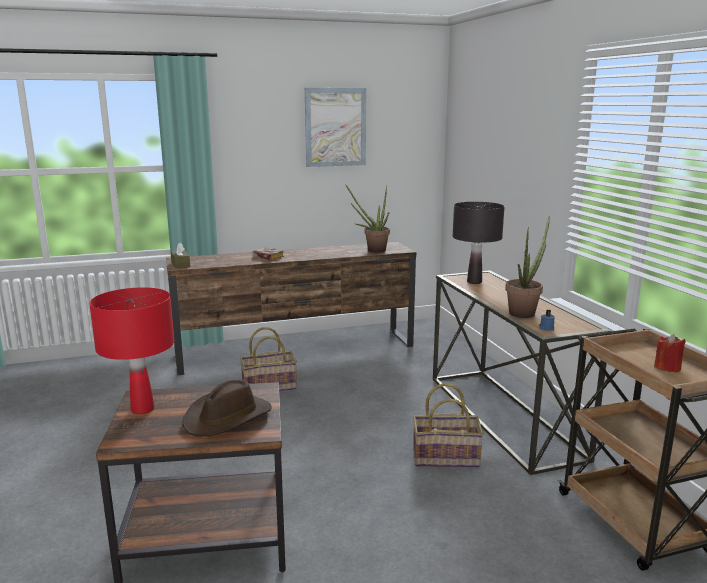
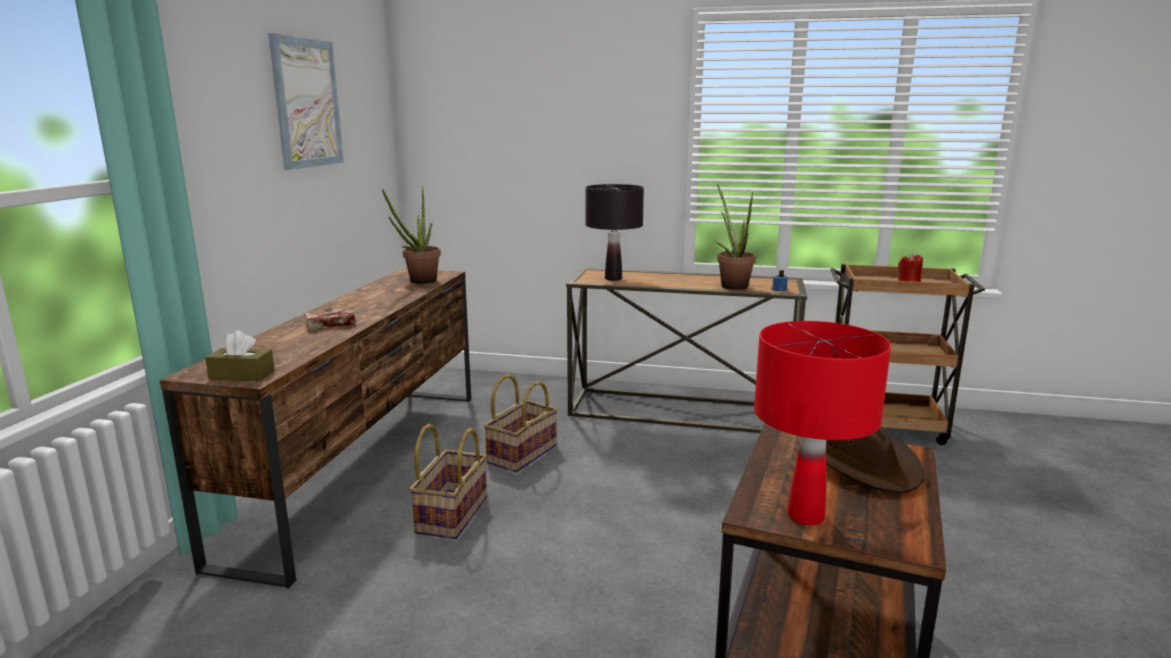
camera: 60 degrees left, 0 degrees up
(446, 457) = (736, 460): basket -> basket (521, 454)

